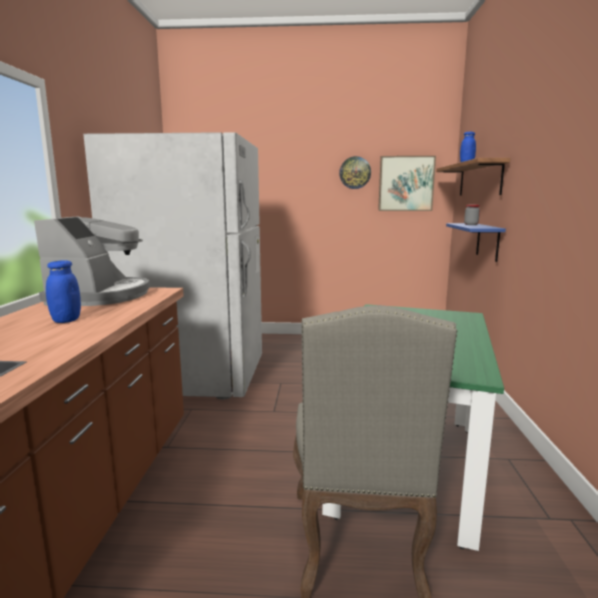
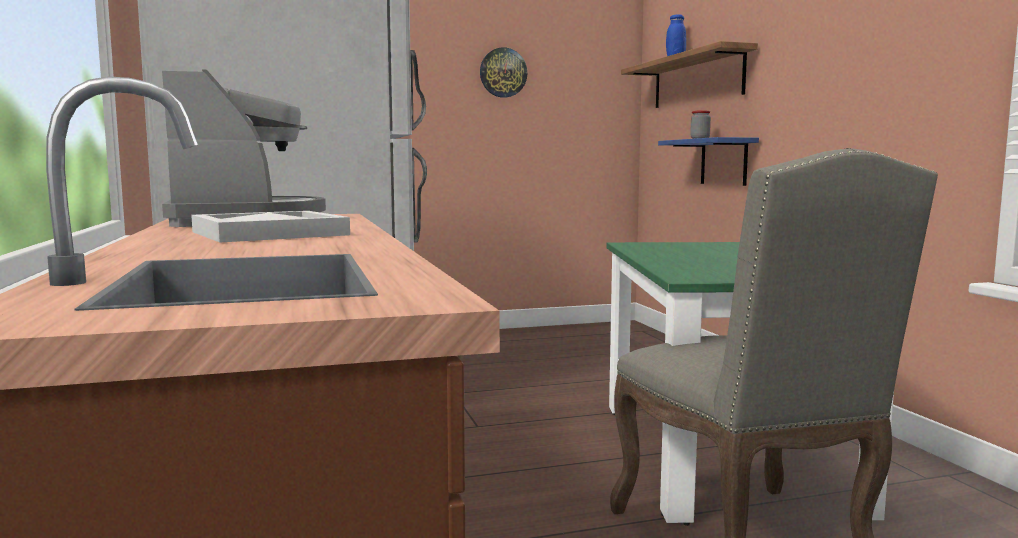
camera: 20 degrees left, 5 degrees down
(66, 320) = (272, 233): blue jar -> white tray
(406, 183) = (576, 91): picture -> none

